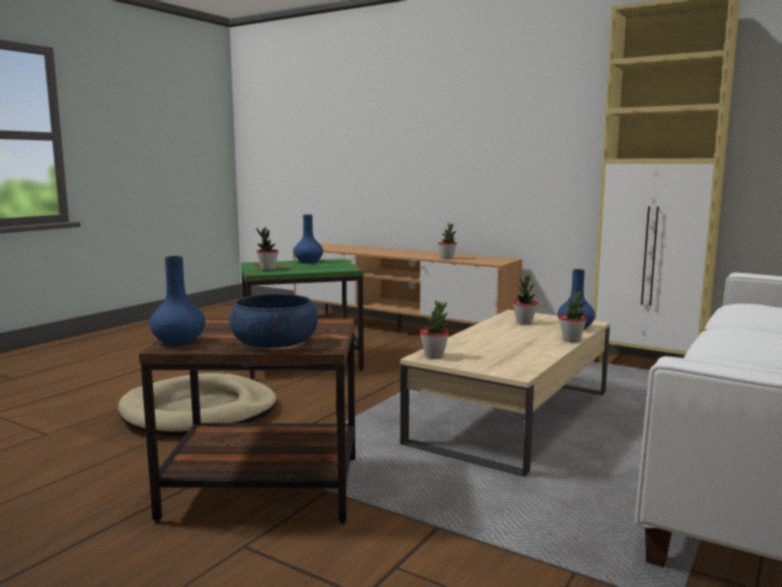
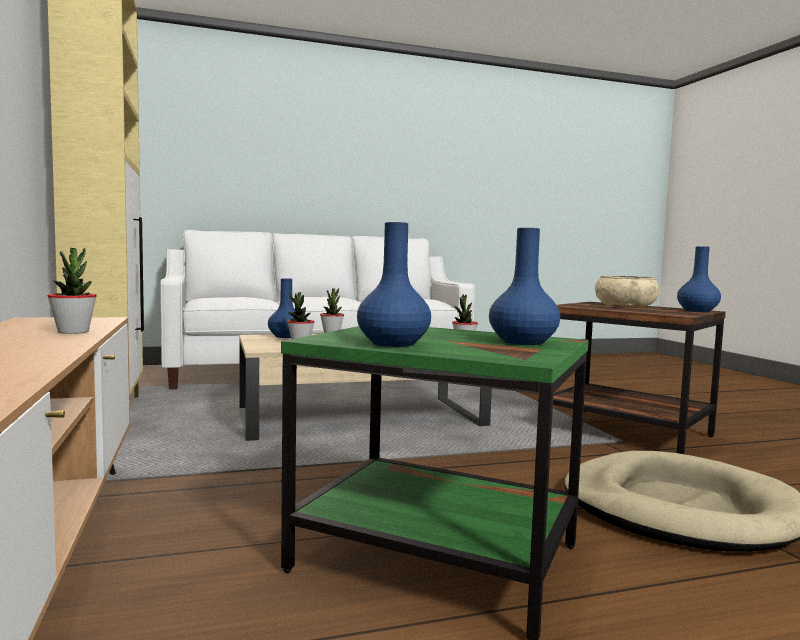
camera: 140 degrees left, 5 degrees down
(268, 269) = (523, 342): potted plant -> blue vase
(274, 341) = (625, 305): blue bowl -> beige bowl

